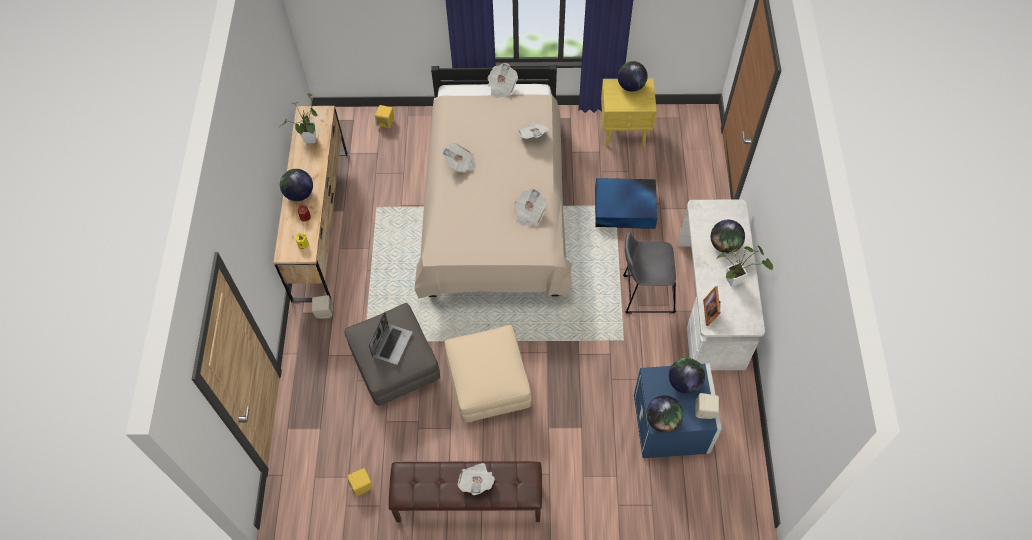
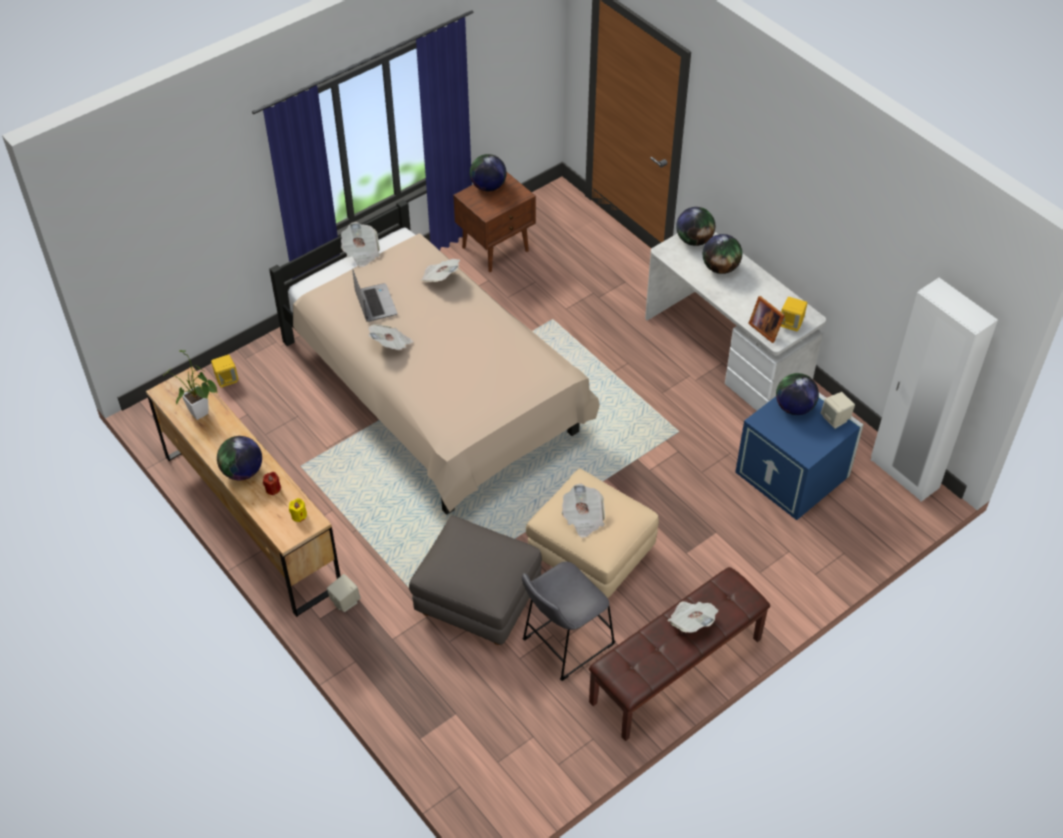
camera: 40 degrees left, 10 degrees down
(362, 486) = (556, 734): yellow speaker -> yellow speaker (791, 323)
(392, 344) = (480, 559): laptop -> laptop (375, 303)
(529, 213) = (509, 349): newspaper -> newspaper (583, 518)
(625, 132) = (496, 249): yellow nightstand -> brown nightstand
(625, 208) = (565, 316): blue storage box -> none
(645, 293) = (658, 379): grey stool -> grey stool (564, 644)
(662, 420) = (807, 450): globe -> globe (694, 240)
(736, 280) = (759, 290): potted plant -> none
(750, 480) = (904, 474): none -> white wardrobe

